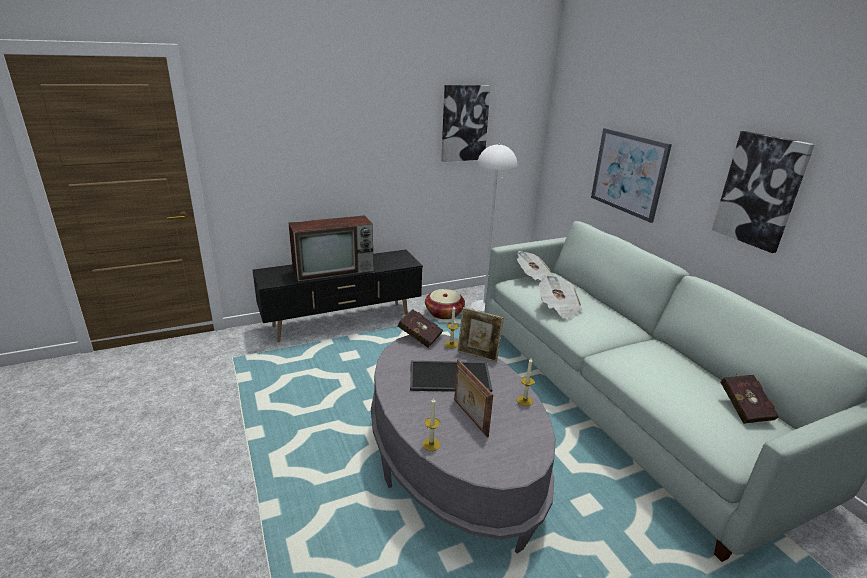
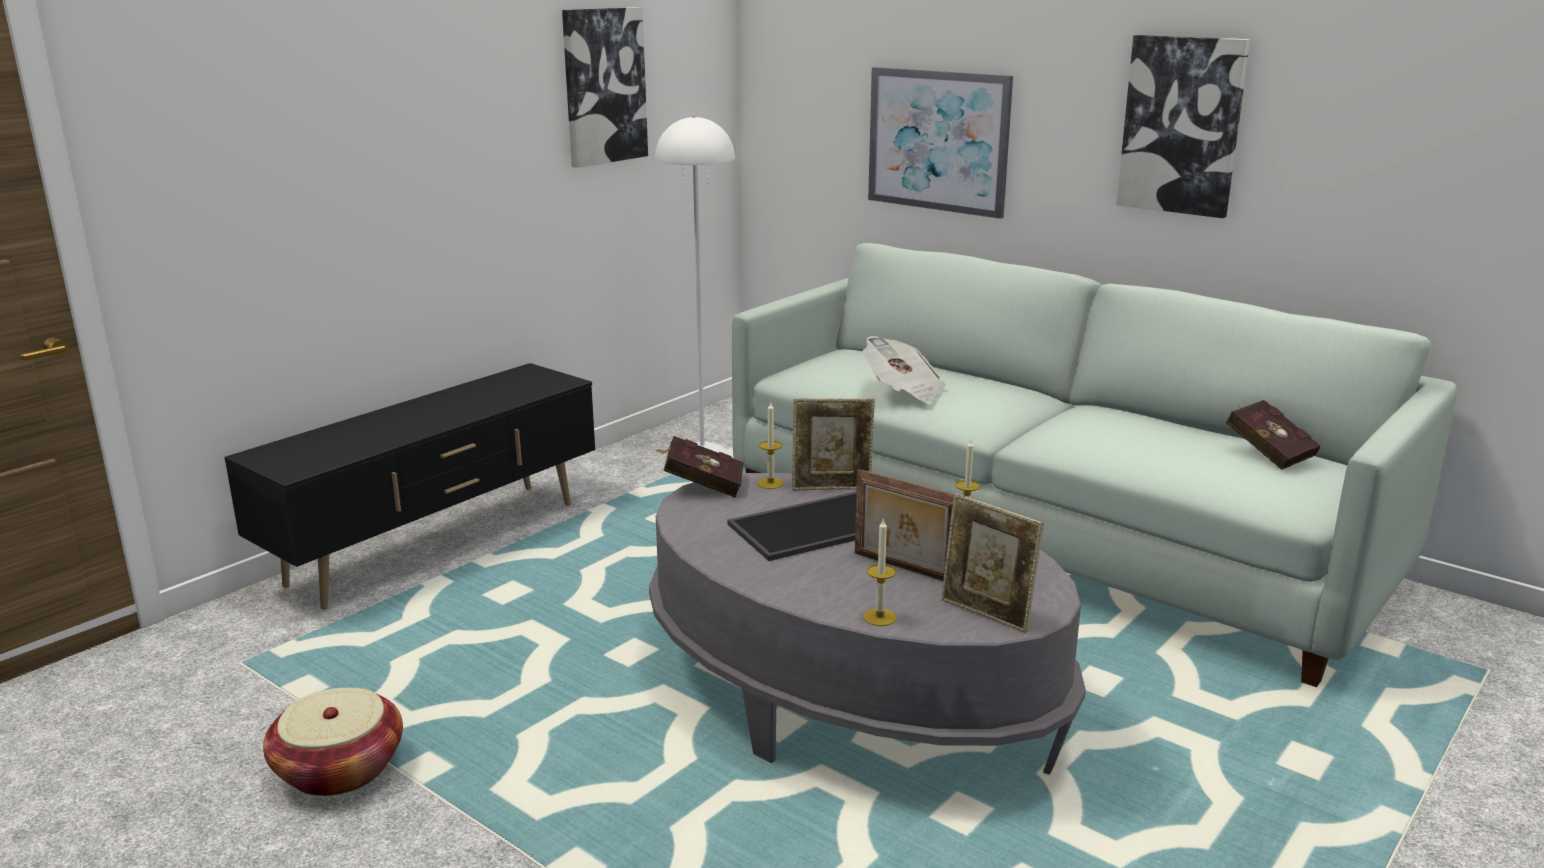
camera: 25 degrees left, 5 degrees down
(334, 270) = (419, 422): television -> none
(444, 313) = (636, 481): basket -> basket (339, 769)
(486, 463) = (986, 614): none -> picture frame
(534, 278) = (822, 359): newspaper -> none

